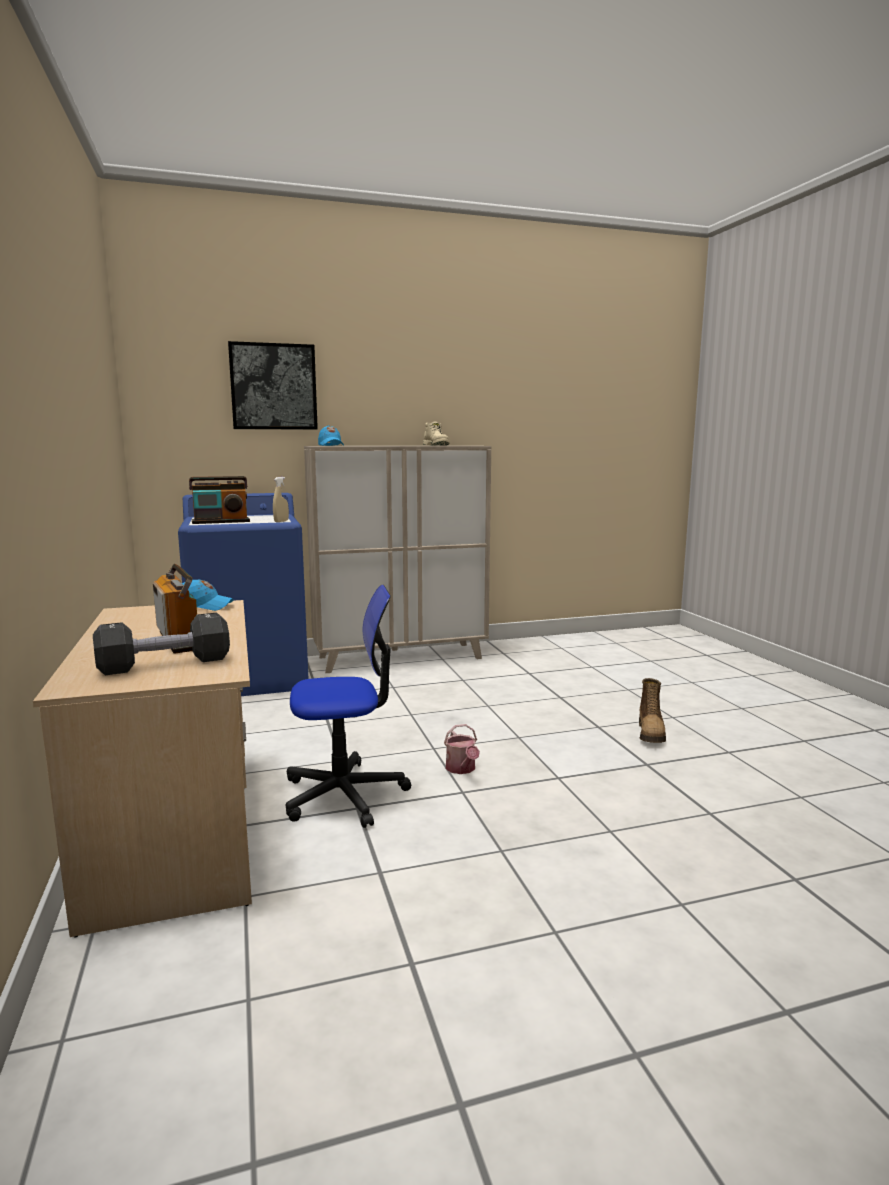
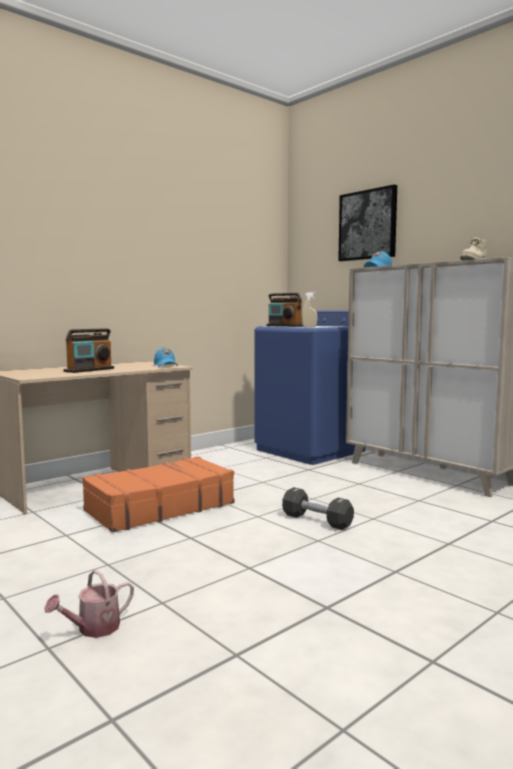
camera: 65 degrees right, 5 degrees down
(165, 664) = (43, 373): black dumbbell -> black dumbbell (316, 520)
(344, 795) = (159, 507): office chair -> orange suitcase
(462, 769) = (229, 531): watering can -> watering can (93, 629)
(651, 733) = (420, 602): boot -> none

